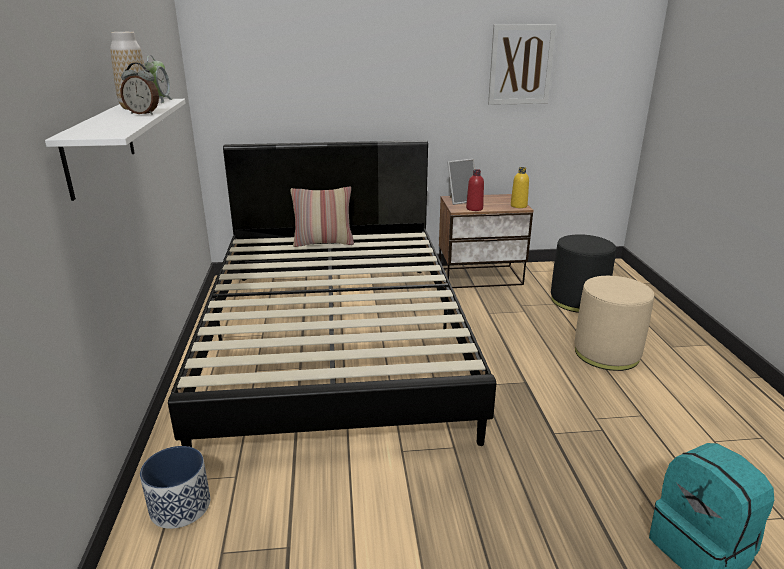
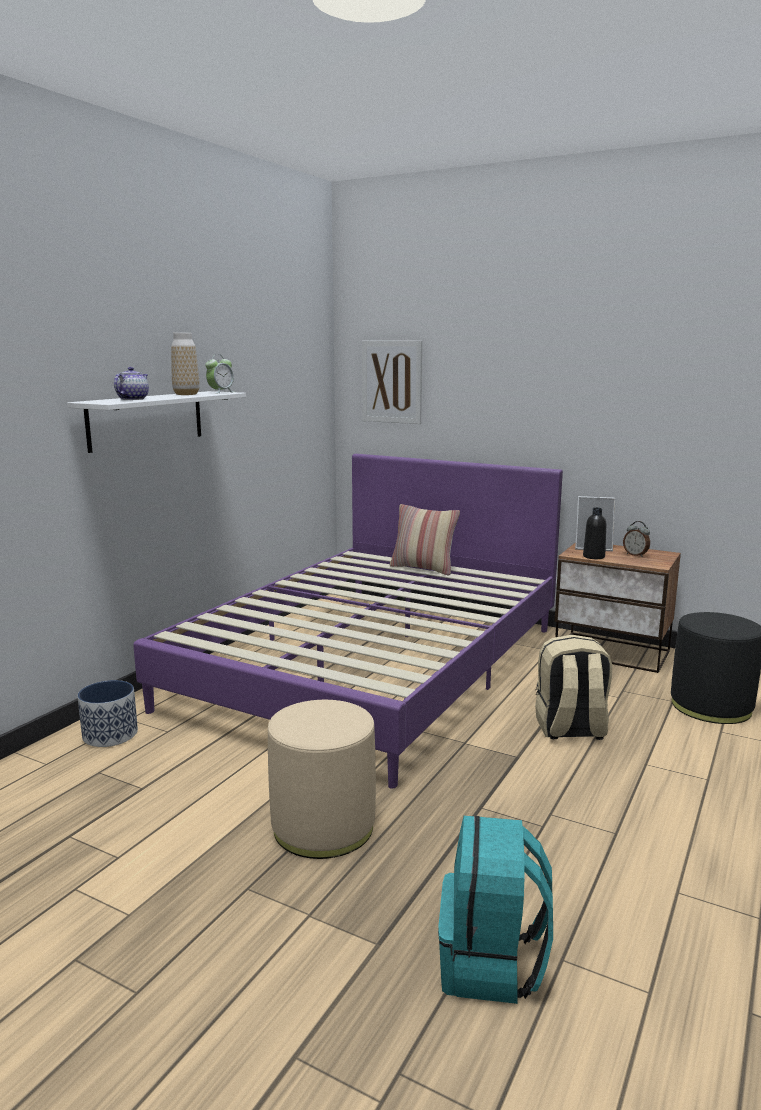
camera: 35 degrees right, 10 degrees down
(114, 124) = (133, 399): none -> teapot
(143, 113) = (175, 396): alarm clock -> alarm clock (635, 555)
(336, 341) = (373, 666): black bed -> purple bed
(474, 208) = (593, 556): red bottle -> black bottle
(518, 206) = (656, 563): yellow bottle -> none
(520, 65) = (691, 386): picture -> picture (392, 382)
(528, 347) = (570, 729): none -> beige backpack
(606, 353) = (665, 765): beige ottoman -> beige ottoman (323, 827)

